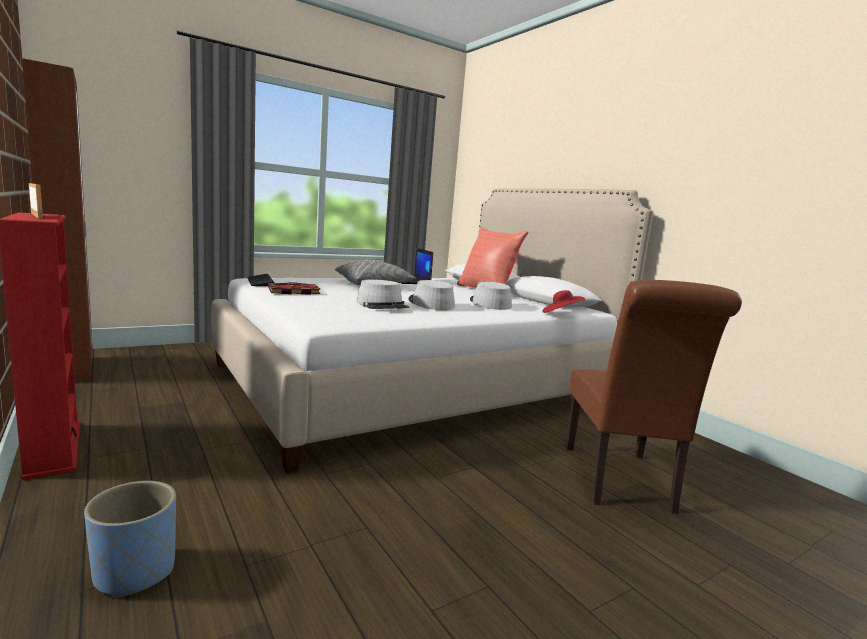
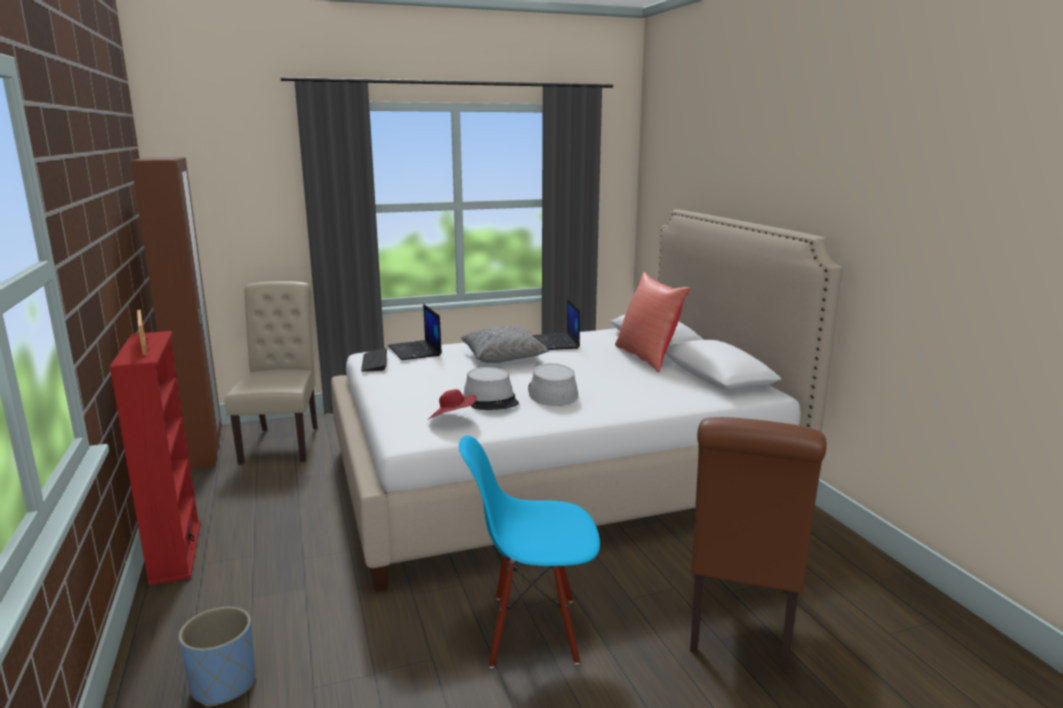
camera: 15 degrees right, 5 degrees up
(157, 361) = (283, 441): none -> beige chair
(292, 291) = (402, 378): book -> none
(295, 278) = (415, 351): none -> laptop
(452, 496) = (532, 630): none -> blue chair
(489, 303) = (630, 387): grey hat -> none
(561, 314) = (712, 404): red hat -> red hat (452, 420)

